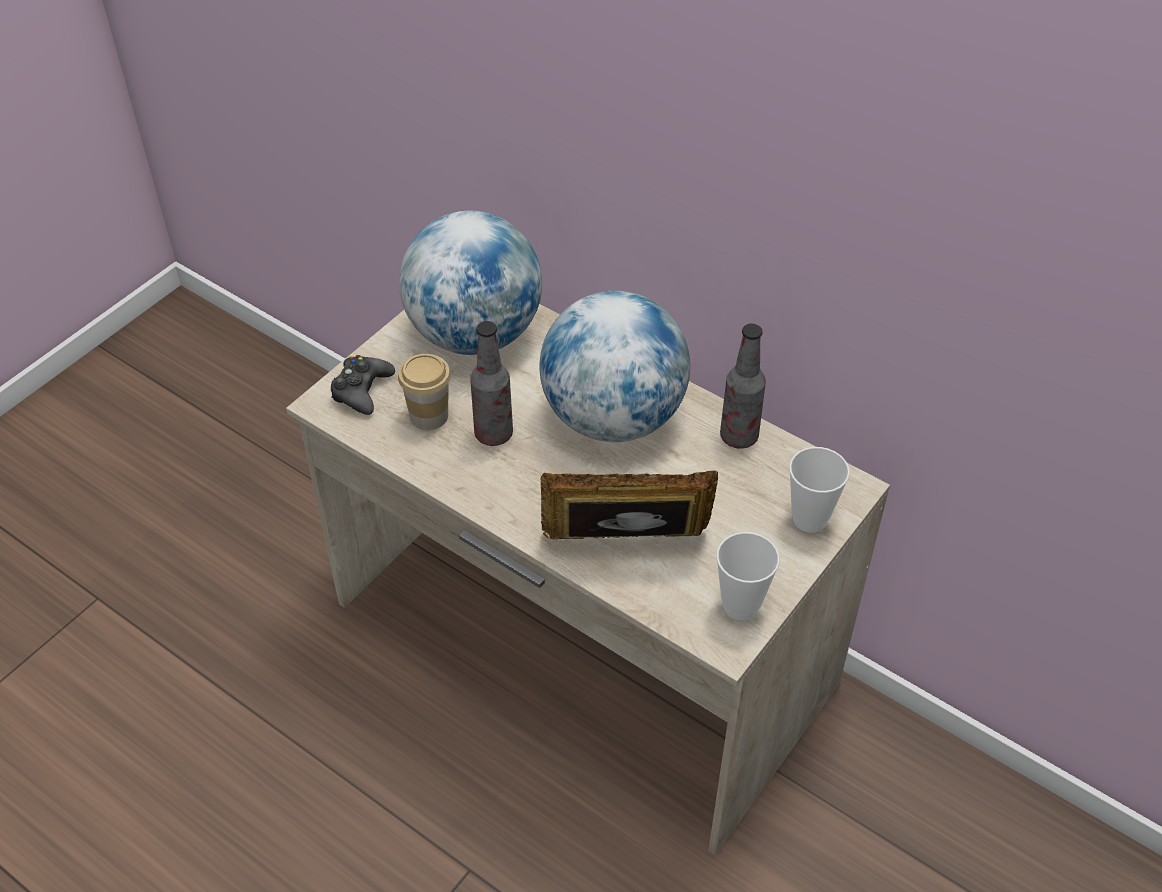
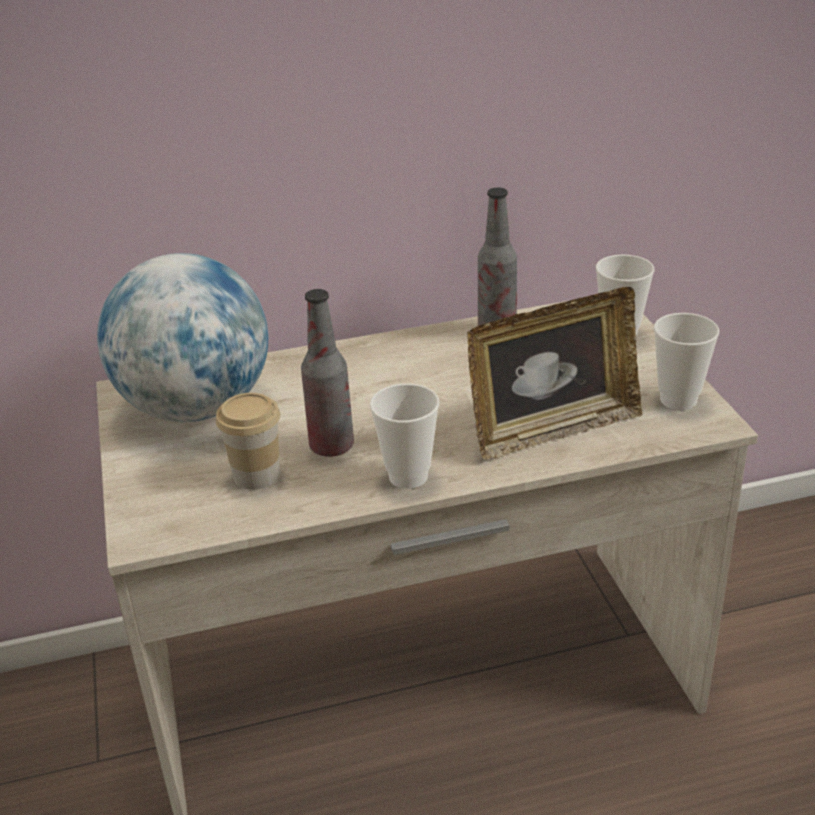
camera: 50 degrees left, 15 degrees down
(362, 390) = (162, 503): black game controller -> none
(495, 496) = (408, 476): none -> cup
(613, 418) = (399, 377): globe -> none
(625, 547) = (553, 429): picture frame -> picture frame turned 150 degrees counterclockwise

